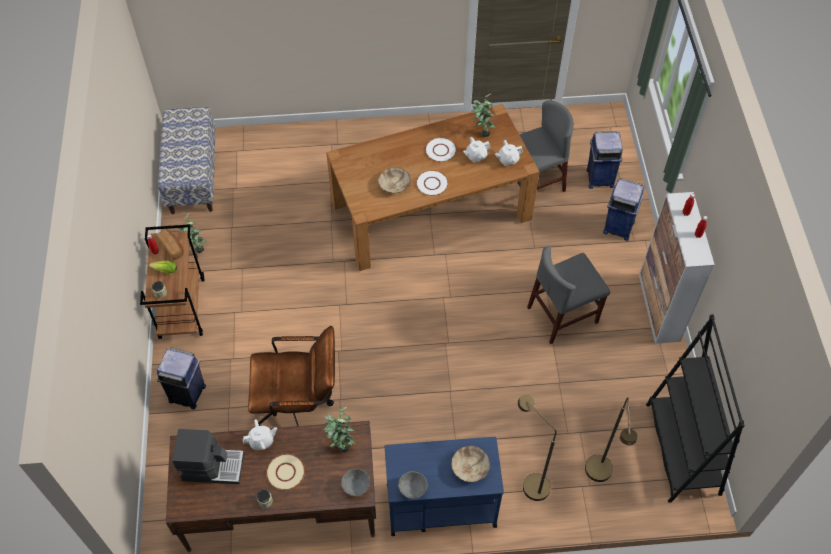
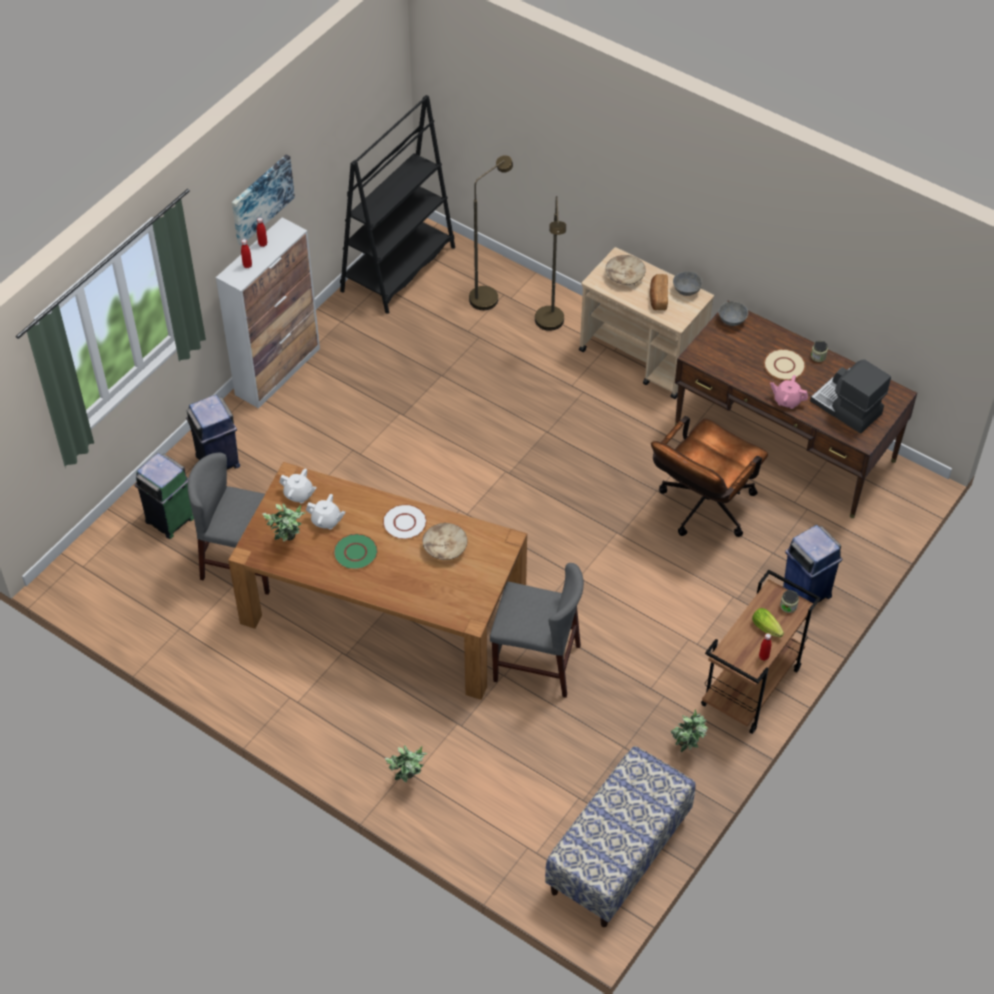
camera: 140 degrees left, 5 degrees down
(172, 247) = (741, 649): bread -> bread (658, 298)
(261, 441) = (787, 400): white teapot -> pink teapot
(299, 406) = (701, 510): brown office chair -> brown office chair turned 90 degrees counterclockwise
(340, 443) = (717, 357): potted plant -> potted plant (408, 781)
(440, 150) = (355, 552): white plate -> green plate
(440, 504) = (642, 358): blue cart -> beige cart
(562, 315) = (372, 423): grey chair -> grey chair (536, 663)
(599, 178) = (170, 520): blue trash can -> green trash can
(724, 231) = (261, 198): none -> picture

